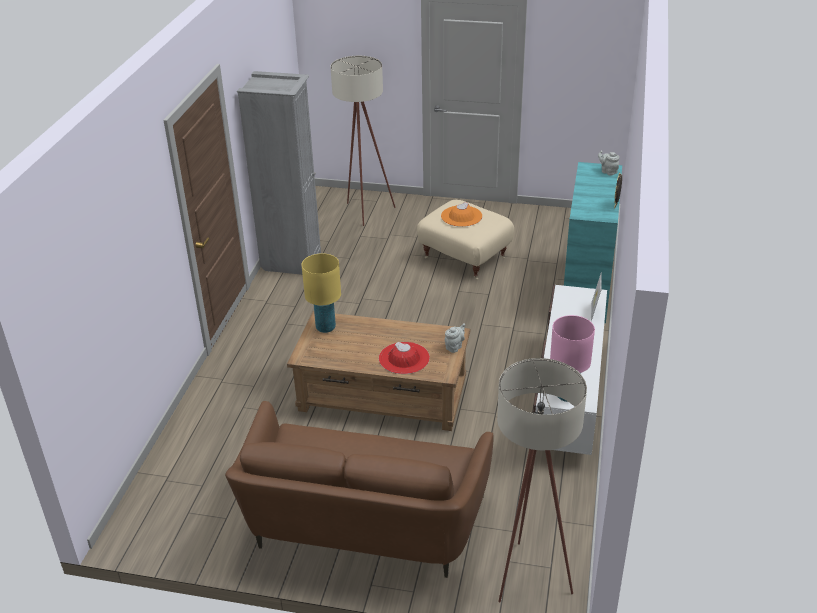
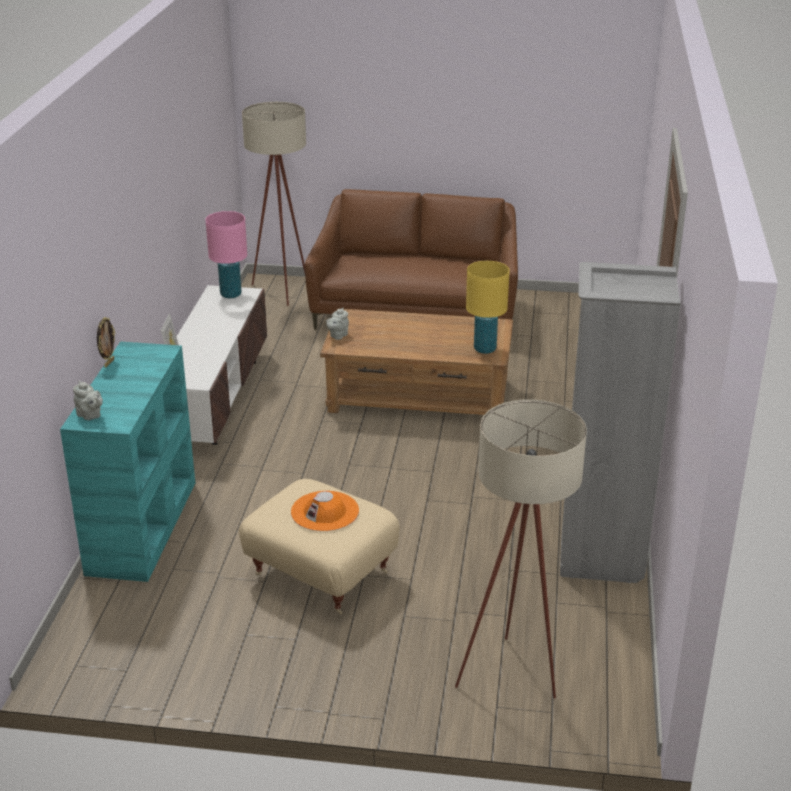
camera: 175 degrees right, 5 degrees down
(404, 358) = (391, 325): red hat -> none

